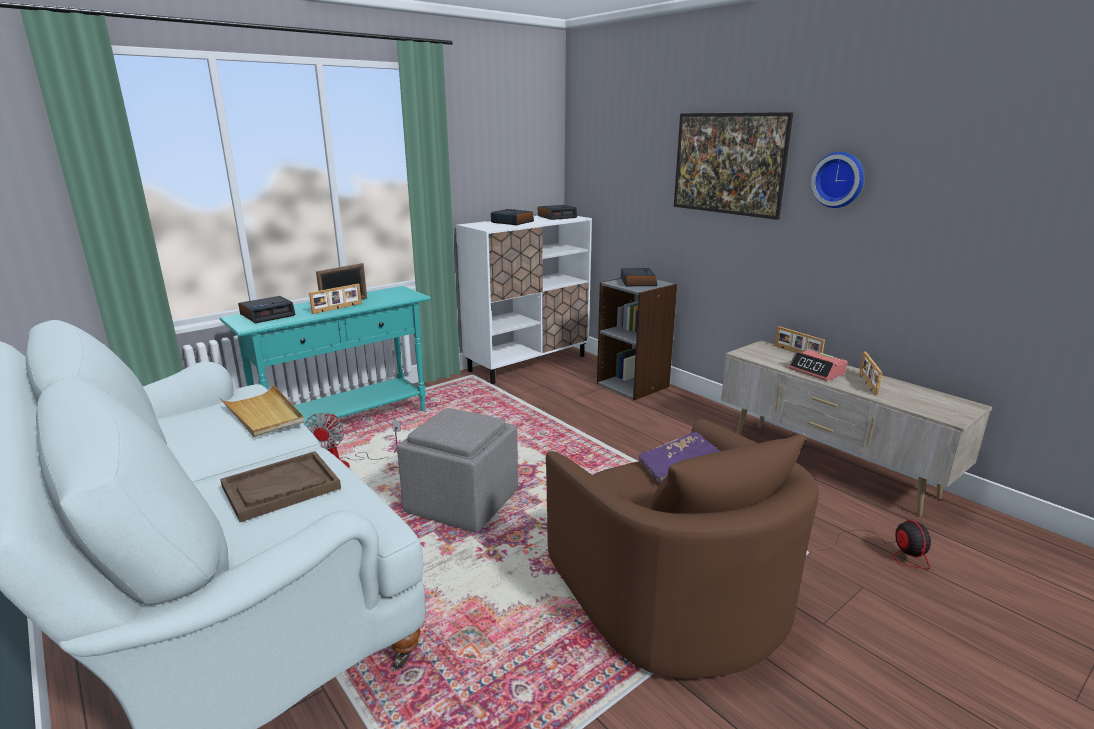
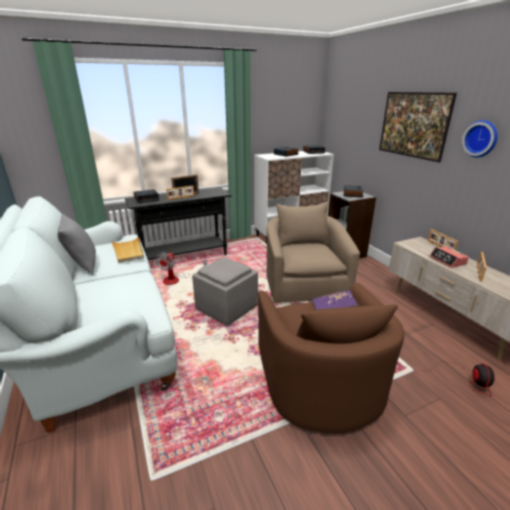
camera: 15 degrees right, 5 degrees up
(176, 451) = (83, 265): none -> grey pillow
(281, 488) = (118, 291): brown tray -> none
(346, 424) = (185, 257): turquoise console table -> black console table
(584, 441) = (304, 283): none -> beige armchair

